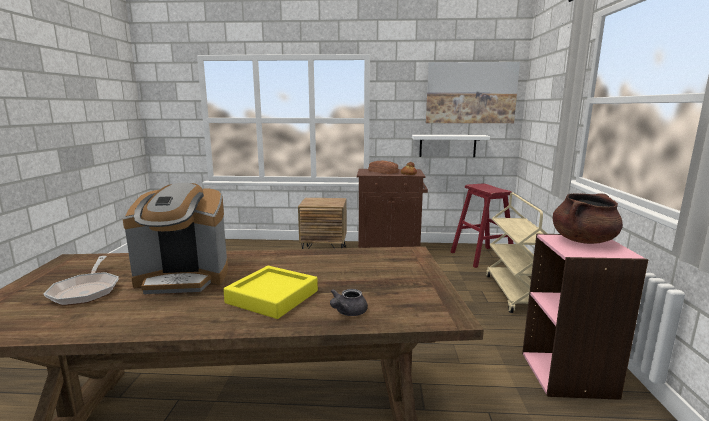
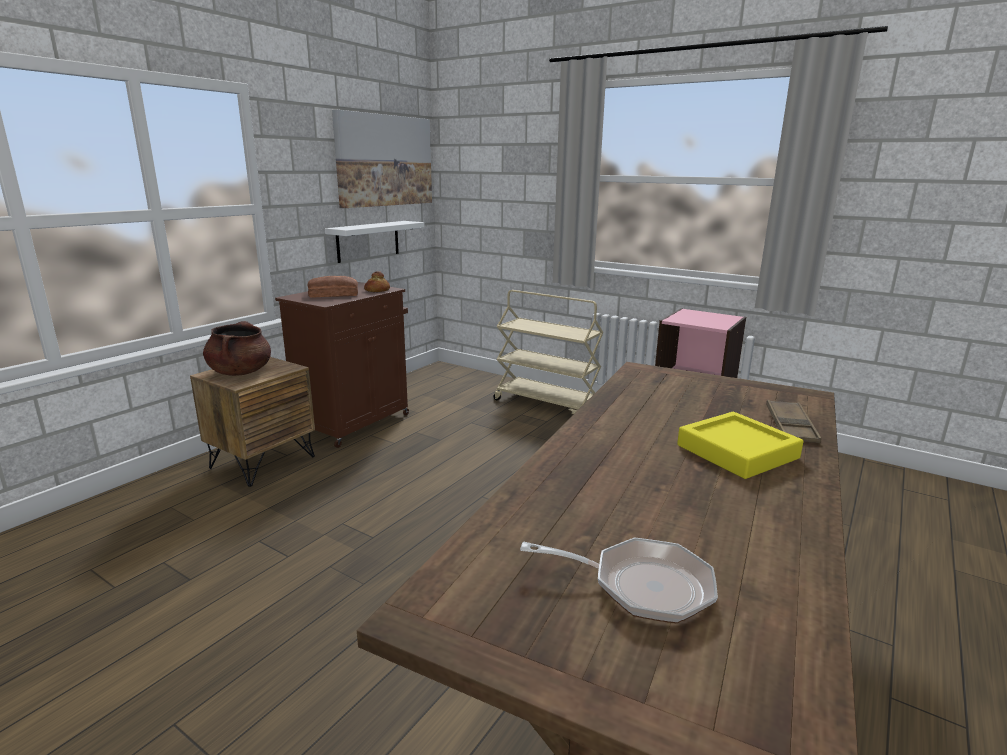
camera: 60 degrees left, 5 degrees up
(184, 278) = (637, 497): coffee machine -> none
(347, 312) = (790, 426): grey teapot -> brown tray
(482, 257) = (448, 383): red stool -> none
(583, 240) = (692, 316): brown cooking pot -> brown cooking pot (240, 372)

